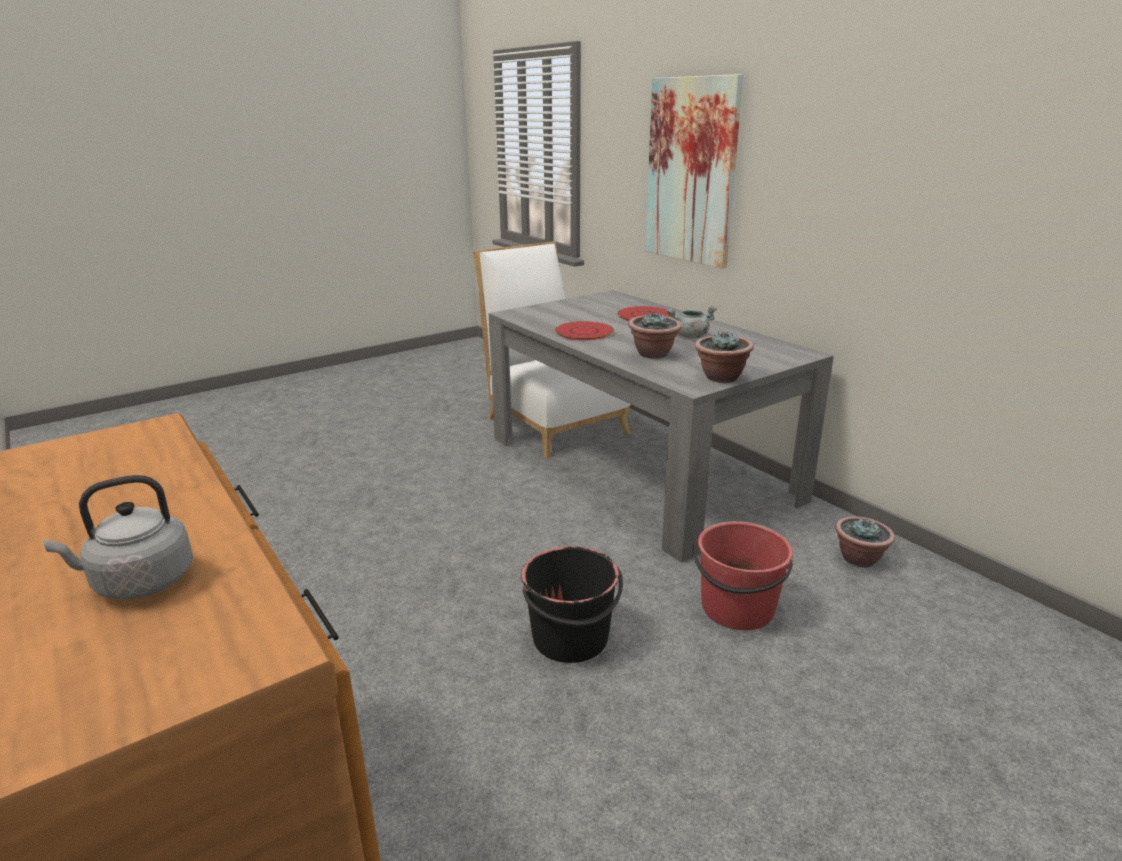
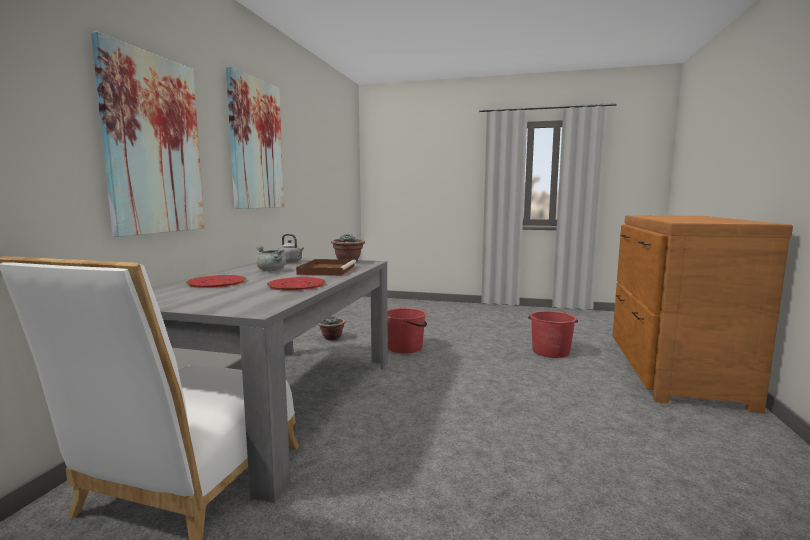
camera: 130 degrees left, 15 degrees down
(139, 582) = (667, 217): grey kettle -> grey kettle (291, 261)
(520, 793) = (550, 351): none -> red bucket
(571, 638) = (480, 366): black bucket -> none
(653, 354) = (327, 270): potted plant -> brown tray
(852, 160) = (256, 144): none -> picture

